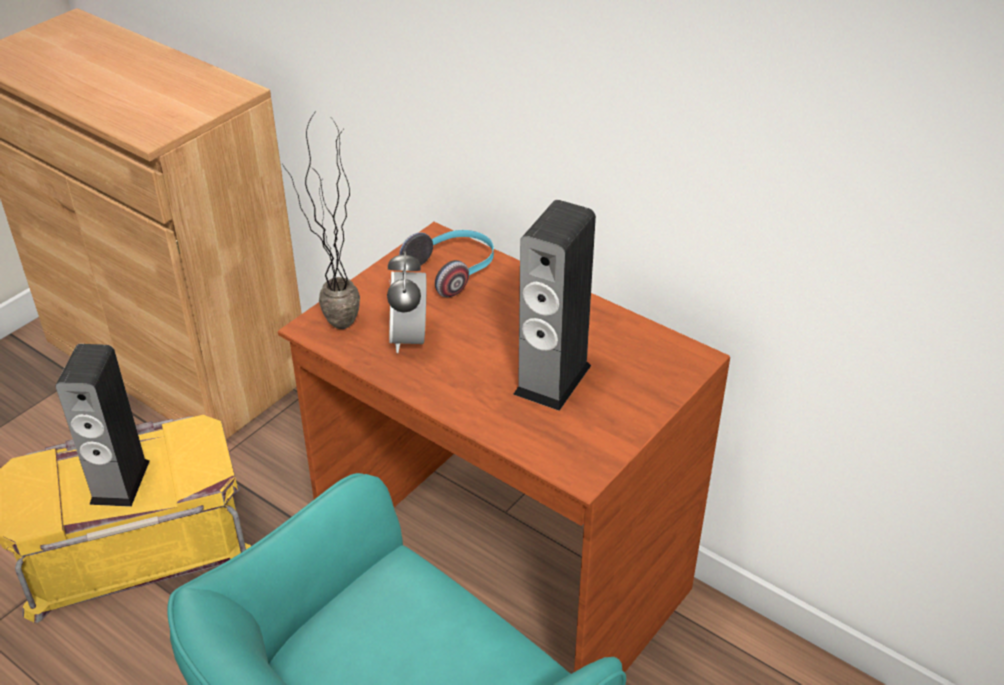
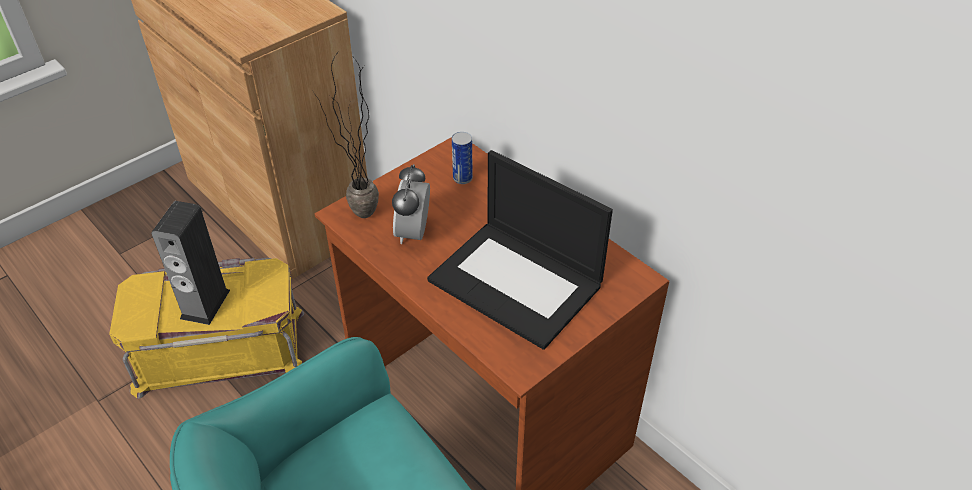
camera: 10 degrees right, 5 degrees up
(453, 271) = (462, 178): headphones -> can
(552, 379) = (518, 283): speaker -> laptop

